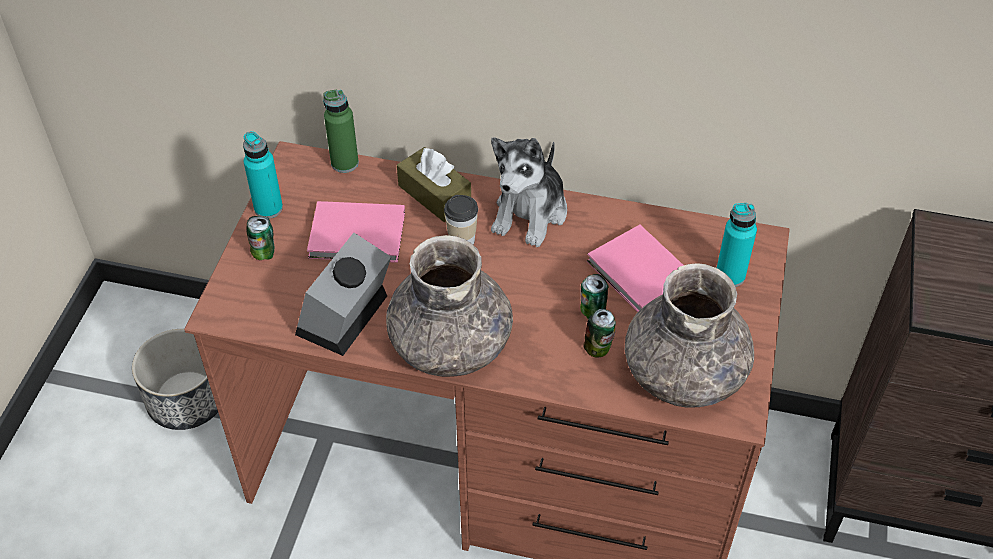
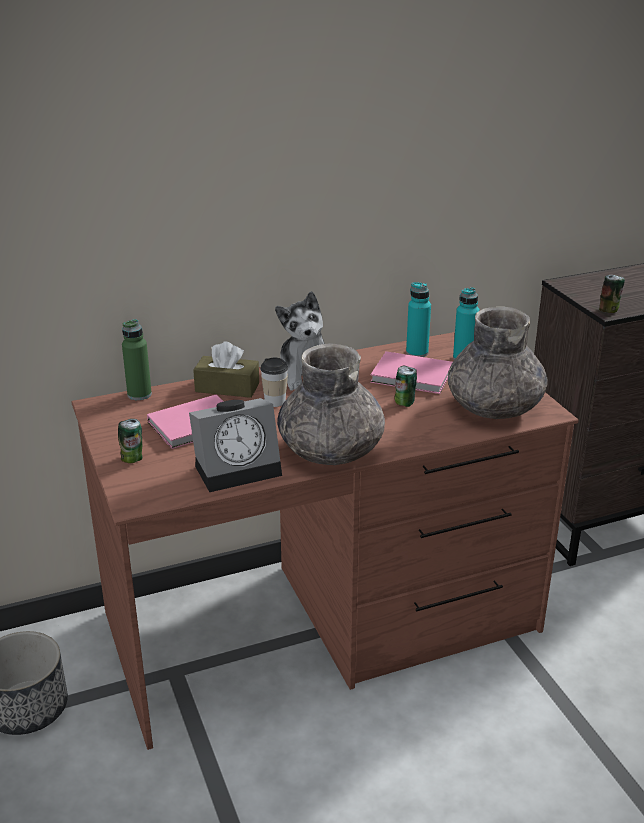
camera: 35 degrees left, 20 degrees down
(268, 208) = (106, 435): turquoise bottle -> turquoise bottle (417, 353)
(344, 319) = (239, 468): alarm clock -> alarm clock turned 105 degrees counterclockwise
(598, 348) = (430, 416): can -> can (609, 310)

